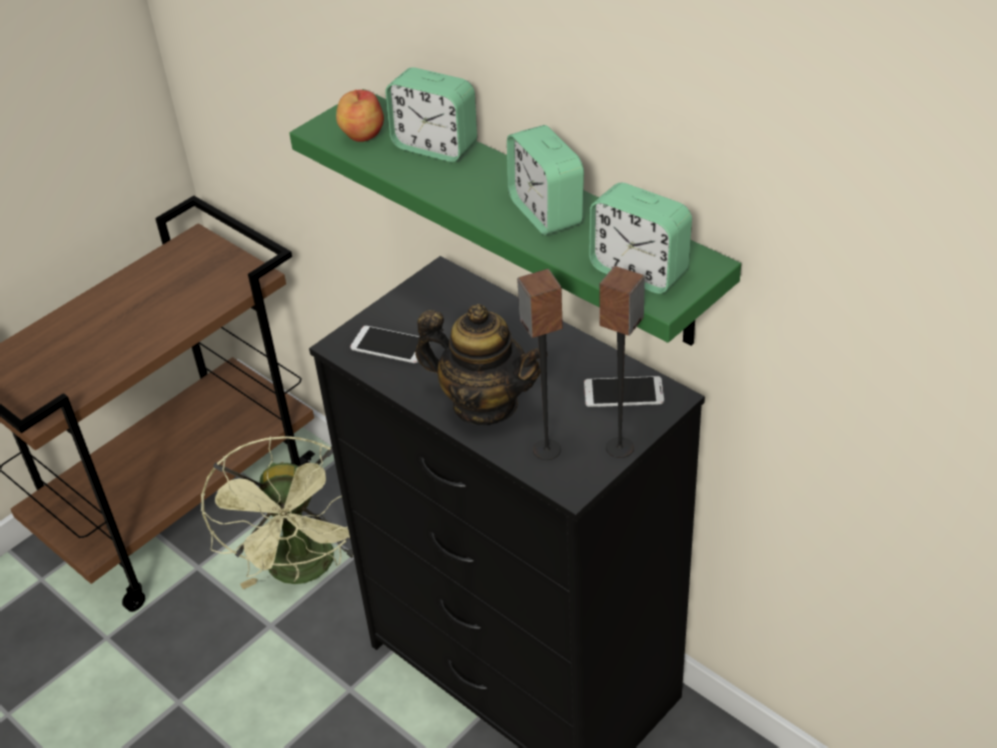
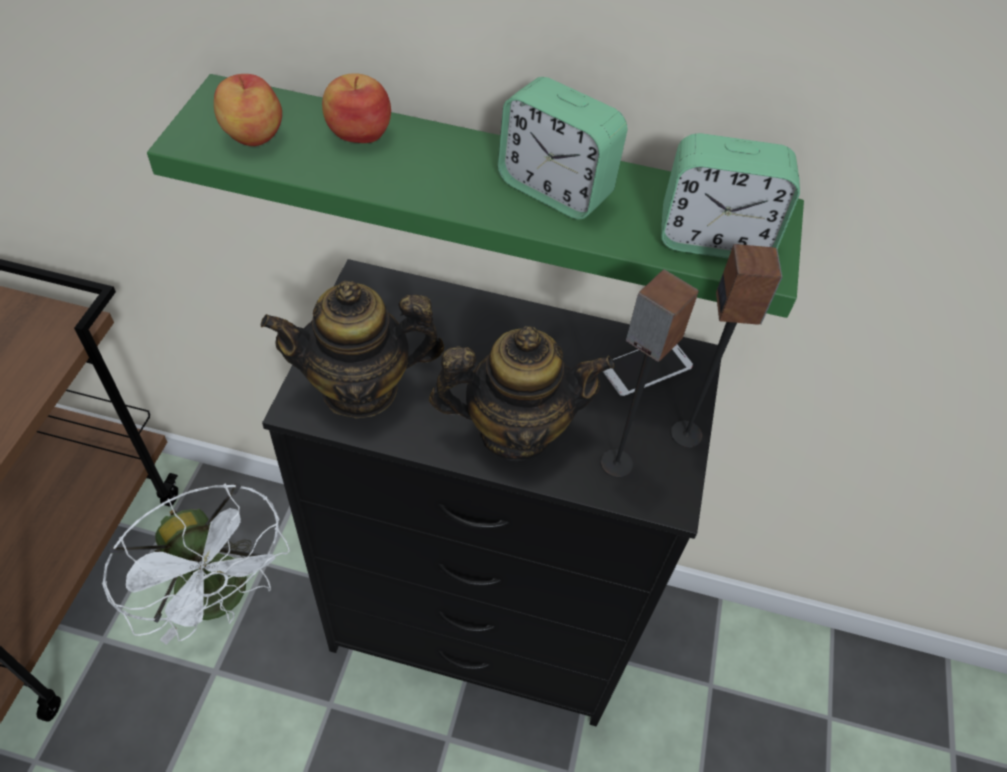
camera: 35 degrees left, 10 degrees up
(304, 571) = (221, 599): green fan -> white fan
(390, 345) = (360, 388): phone -> teapot
(435, 146) = (358, 132): alarm clock -> apple

